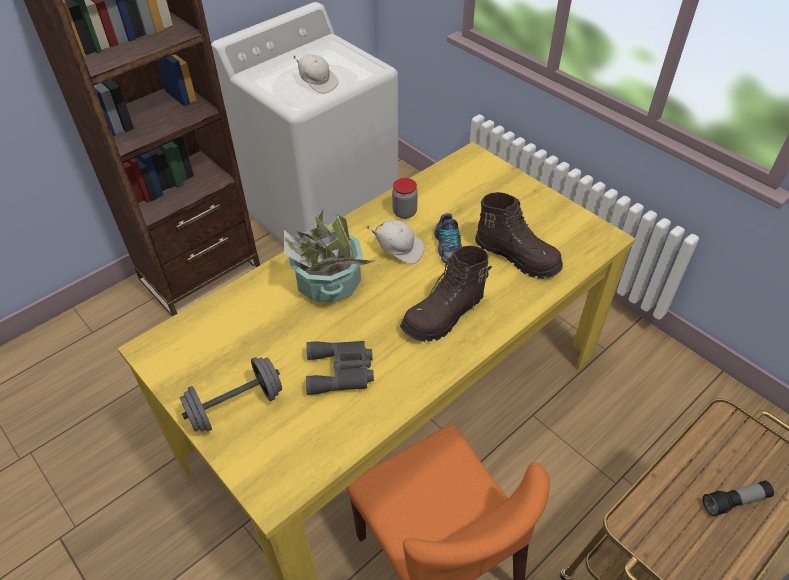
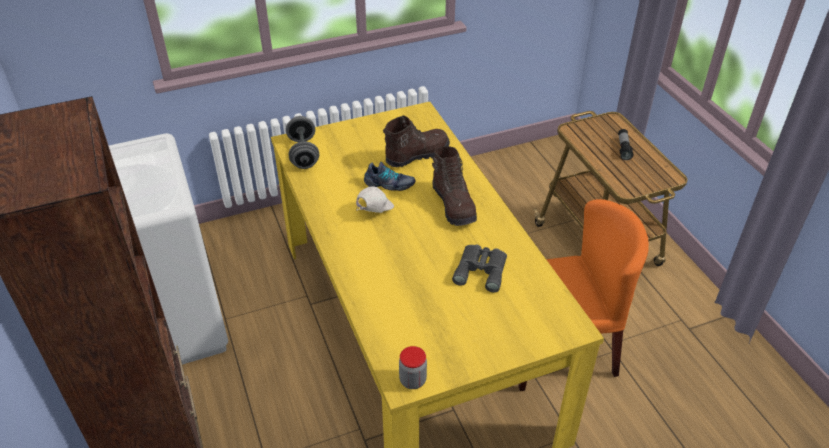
camera: 70 degrees left, 5 degrees down
(236, 406) = (490, 336): grey dumbbell -> grey dumbbell (303, 153)
(317, 83) = (148, 182): white cap -> none
(328, 282) = (386, 257): potted plant -> none
(404, 212) = (332, 196): jar -> jar (412, 380)

